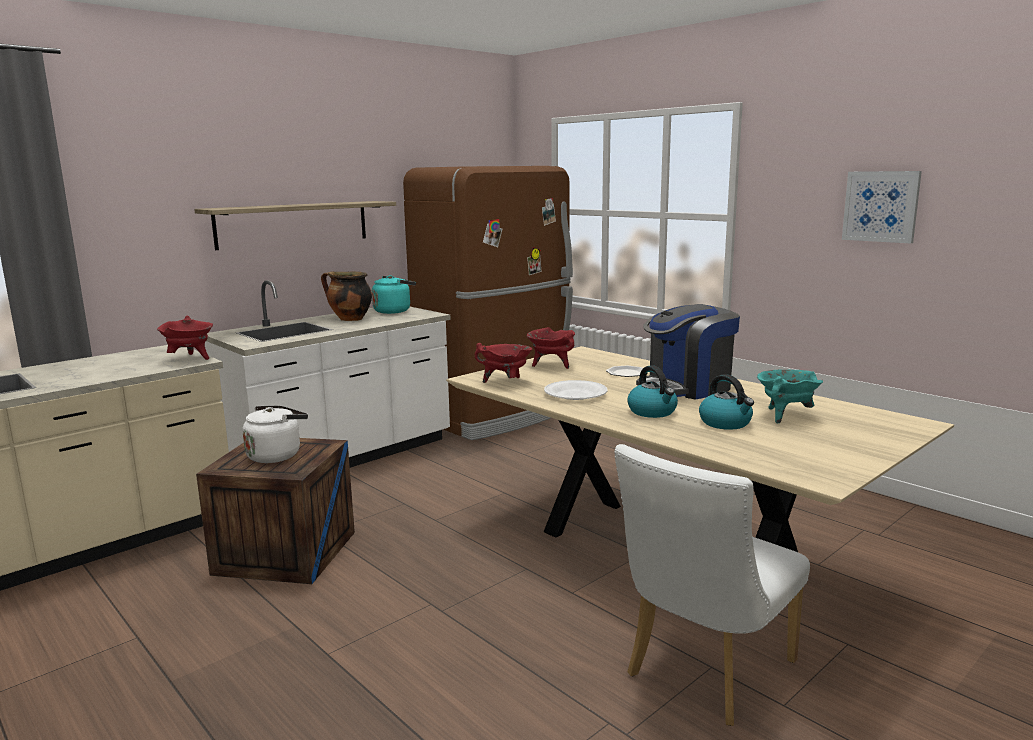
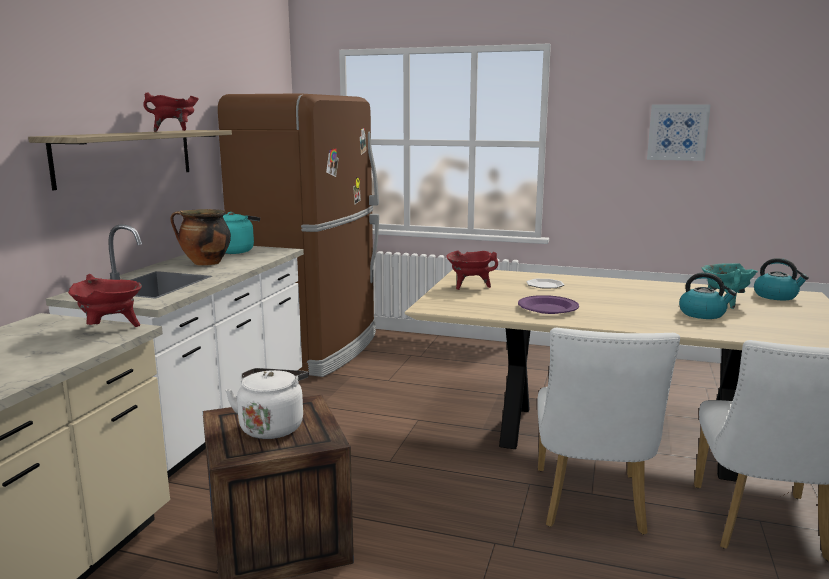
camera: 30 degrees left, 0 degrees up
(505, 382) = (467, 307): red cooking pot -> red cooking pot (175, 131)
(555, 602) = (590, 506): none -> white chair
(576, 394) = (548, 308): white plate -> purple plate
(653, 412) = (636, 314): kettle -> kettle (776, 296)
(686, 387) = (614, 290): coffee machine -> none

